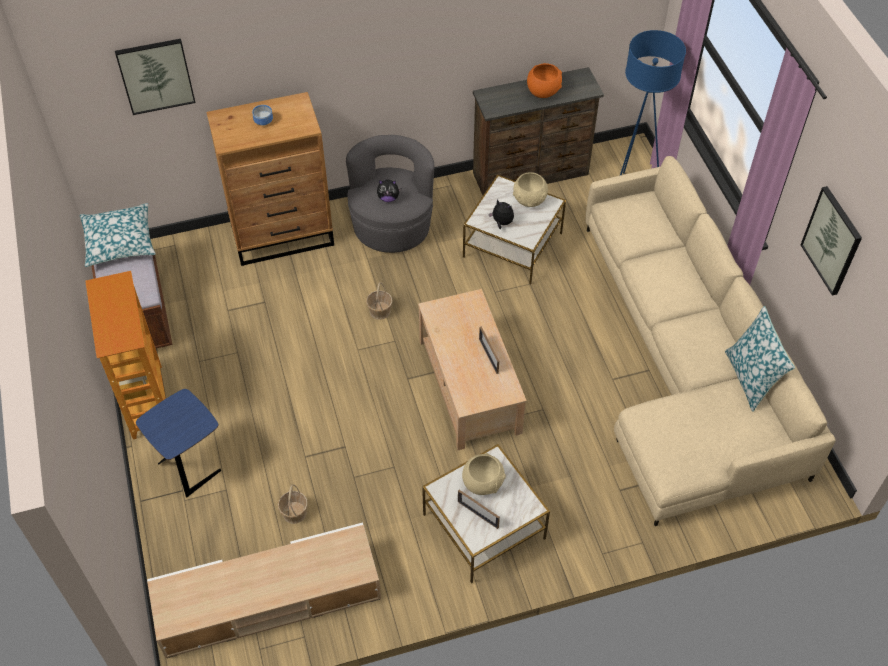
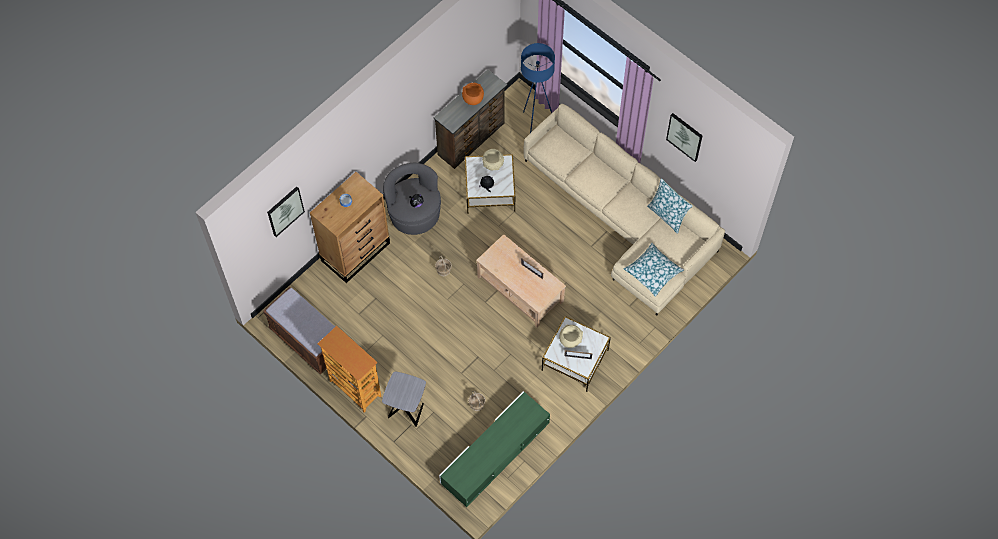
camera: 30 degrees left, 10 degrees up
(119, 241) = (290, 308): pillow -> pillow (653, 272)
(191, 466) = (406, 410): blue side table -> grey side table
(268, 599) = (495, 453): beige tv stand -> green tv stand

